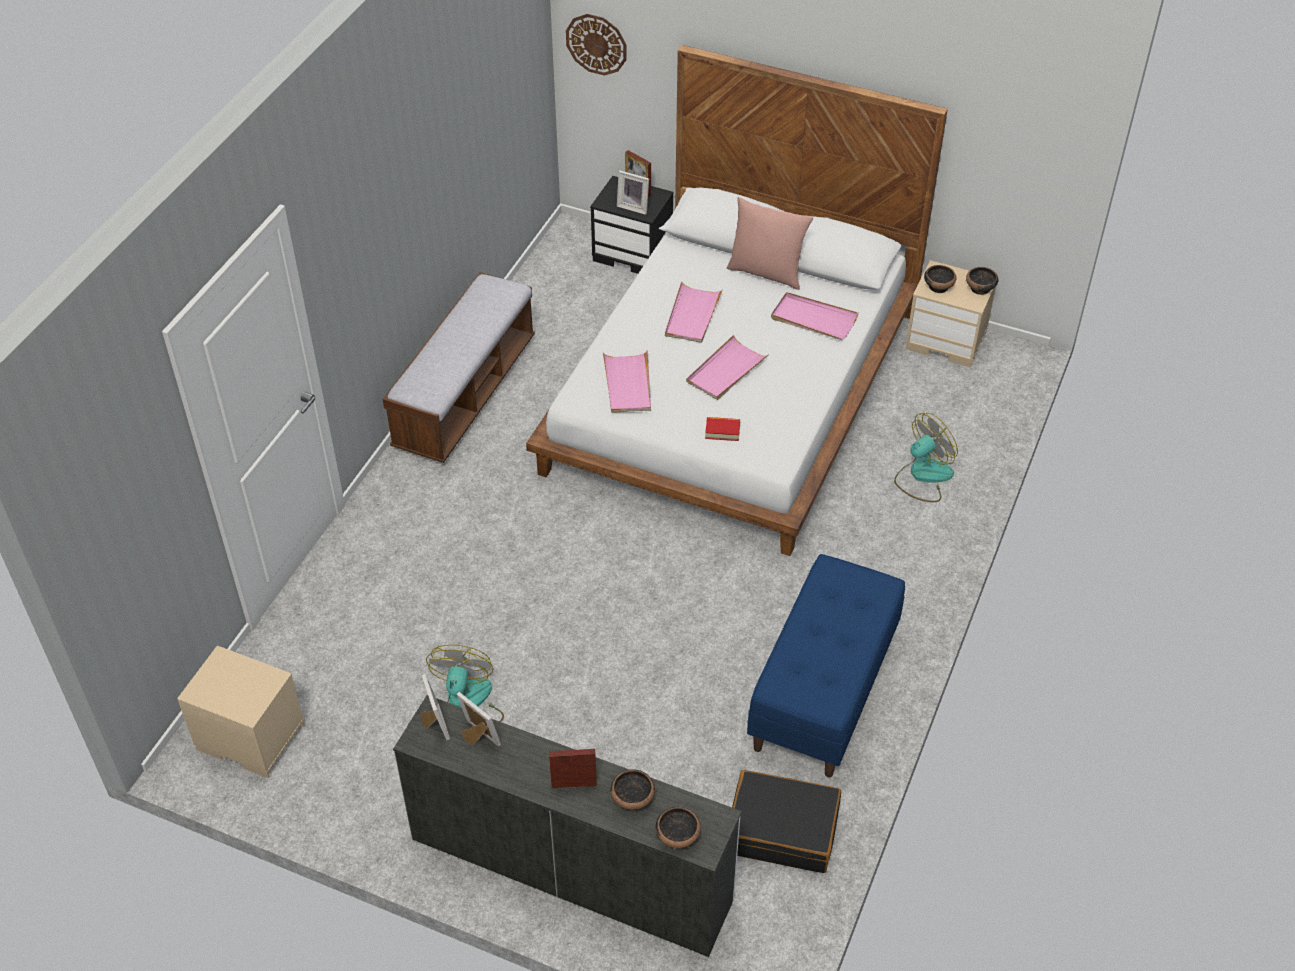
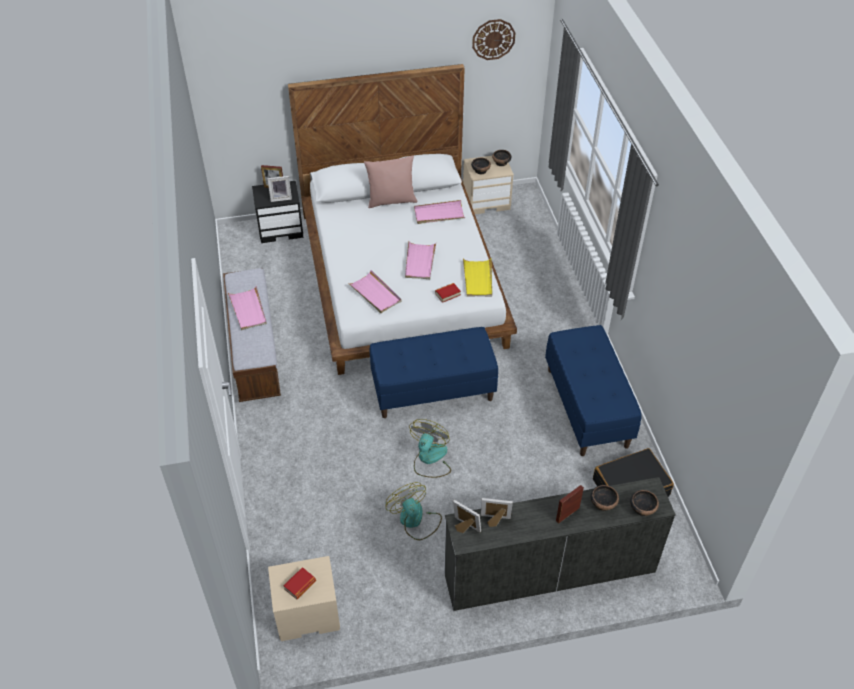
camera: 35 degrees left, 0 degrees up
(230, 687) = (300, 585): none -> book
(596, 44) = (226, 104): wall clock -> wall clock (493, 39)
(637, 557) = (433, 390): none -> blue bench
(692, 315) = (374, 241): pink tray -> pink tray (248, 310)
(782, 431) = (478, 279): none -> yellow tray
(923, 476) = (536, 274): fan -> fan (430, 459)

